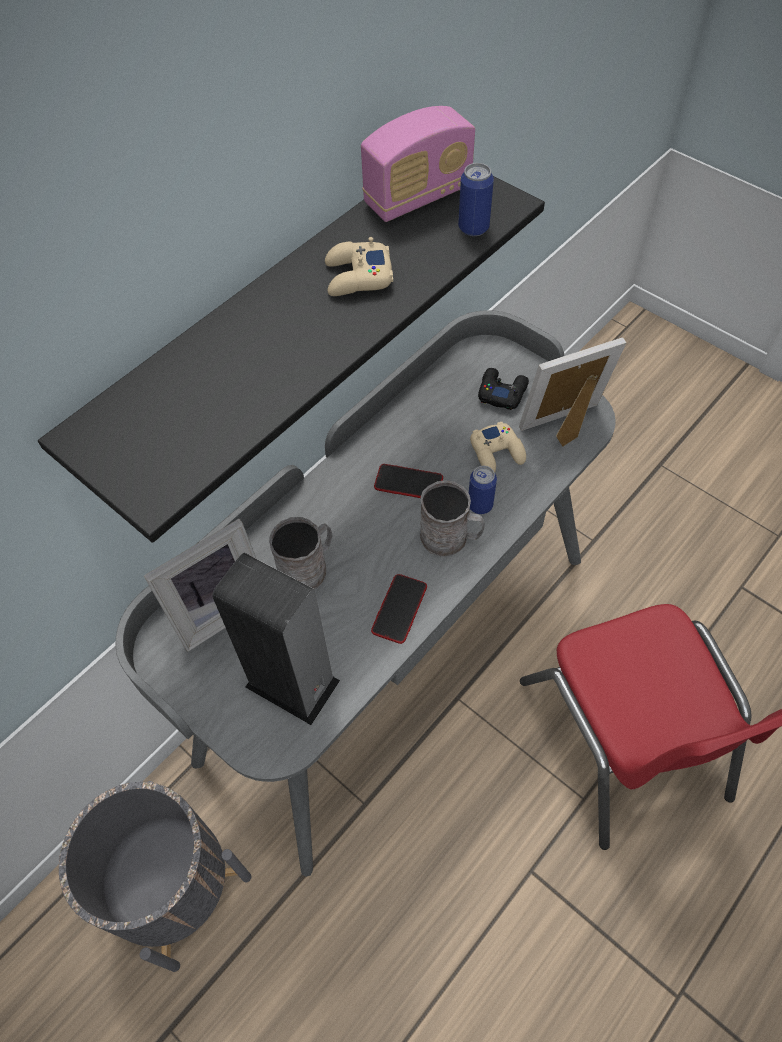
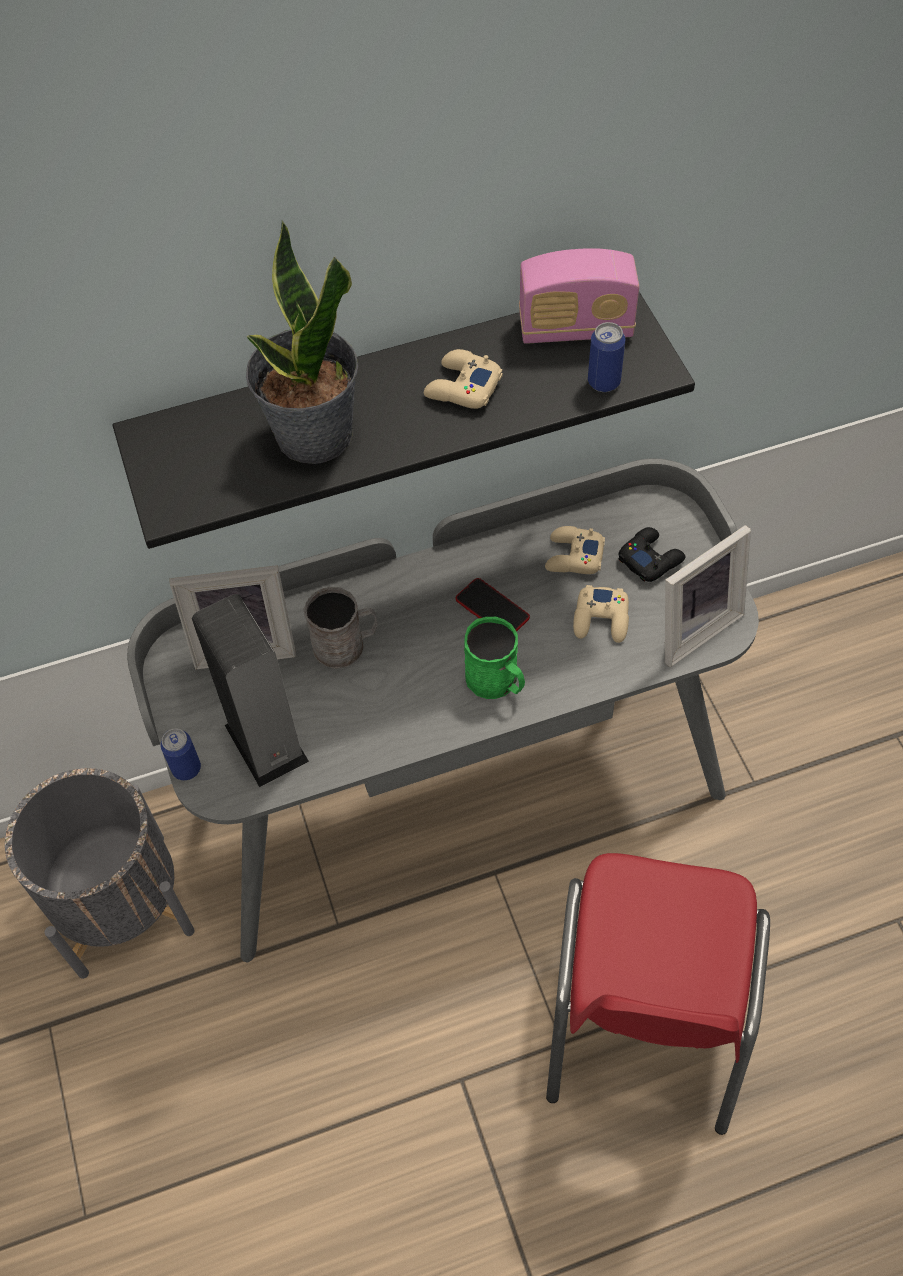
camera: 30 degrees right, 0 degrees up
(251, 369) = (313, 436): none -> potted plant
(399, 609) = (403, 724): phone -> none
(444, 415) = (573, 556): none -> beige game controller
(450, 538) = (497, 681): grey mug -> green mug
(480, 505) = (547, 663): can -> can (186, 768)
(565, 427) = (691, 626): picture frame -> picture frame turned 135 degrees clockwise

